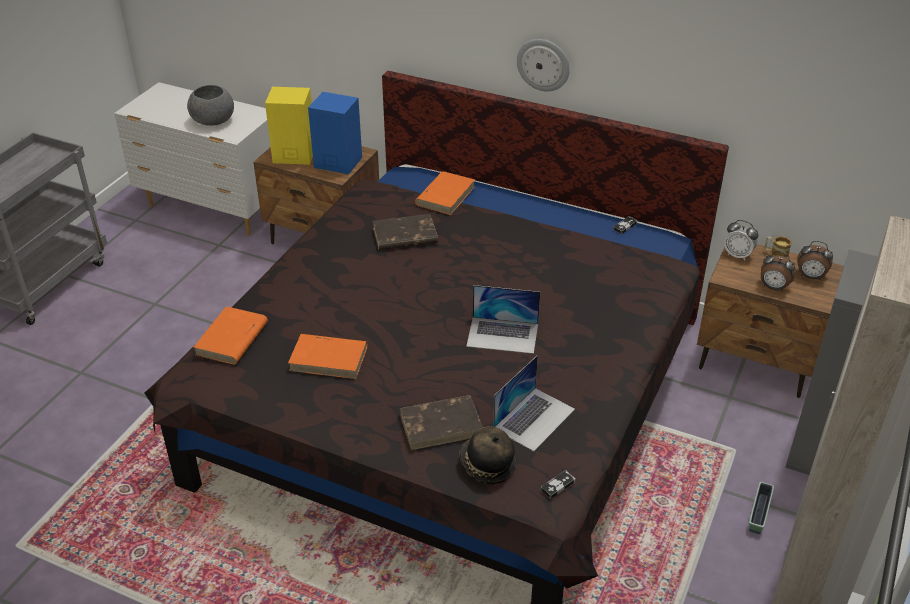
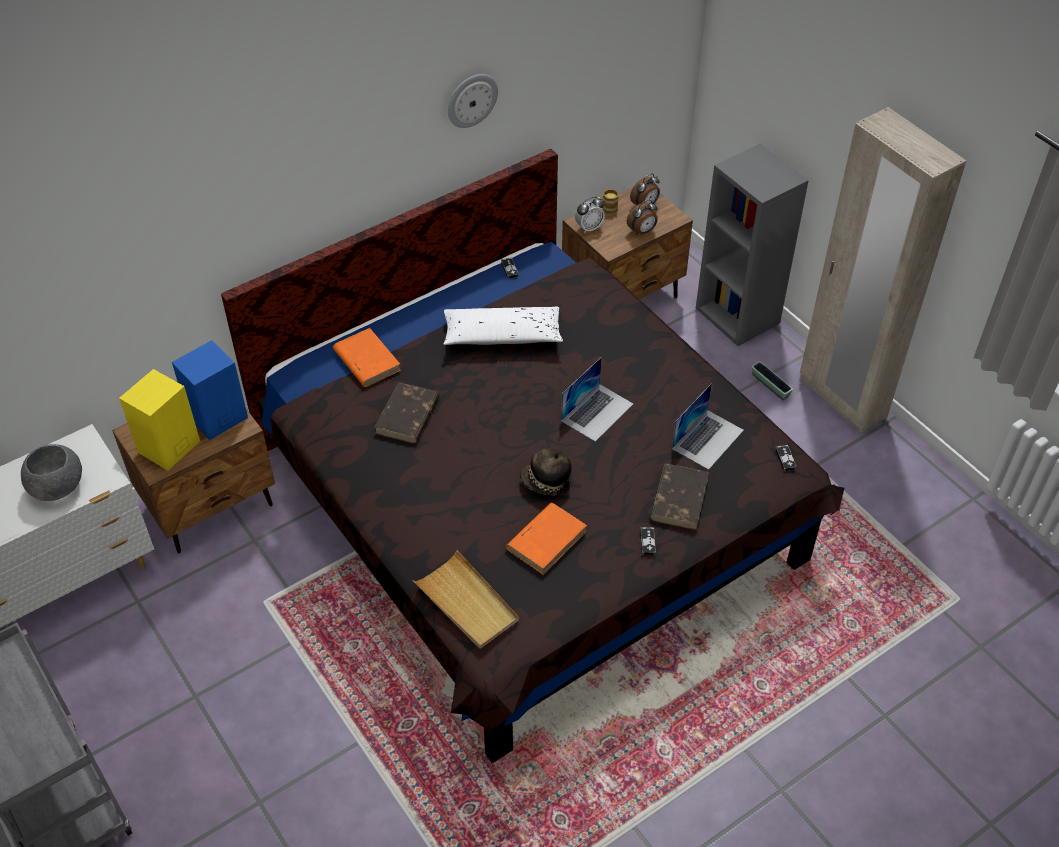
camera: 60 degrees left, 10 degrees up
(231, 339) = (467, 603): orange book -> beige tray
(372, 422) = (647, 542): none -> game controller
(486, 465) = (740, 490): hat -> hat (546, 483)
(534, 418) = (707, 439): laptop -> laptop turned 60 degrees clockwise
(541, 250) = (502, 335): none -> white pillow
(543, 64) = (379, 183): wall clock -> wall clock (471, 100)

